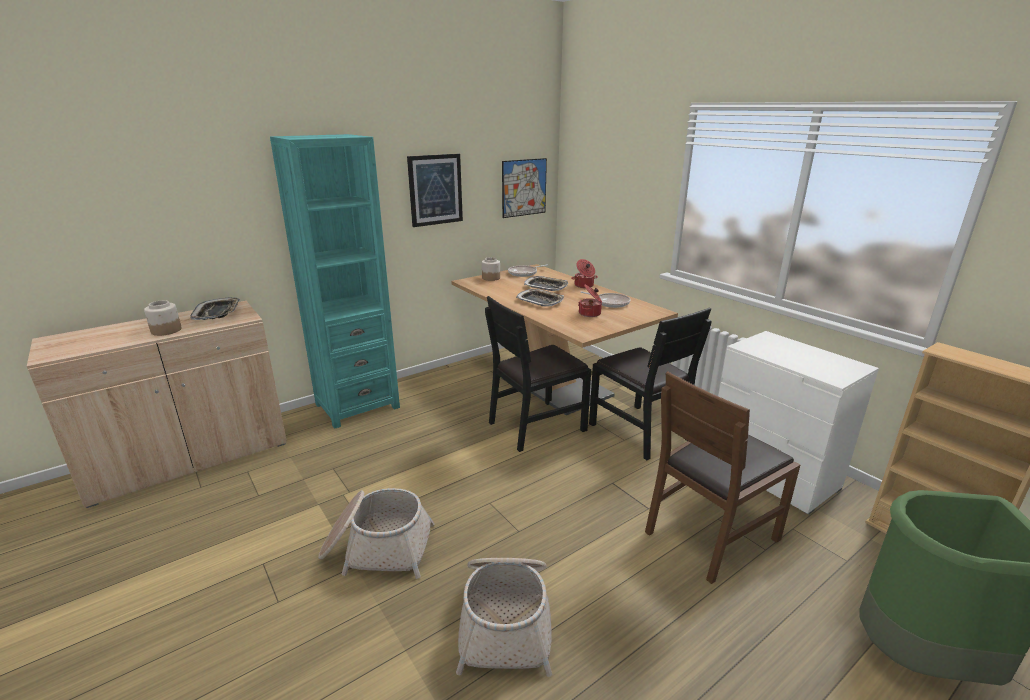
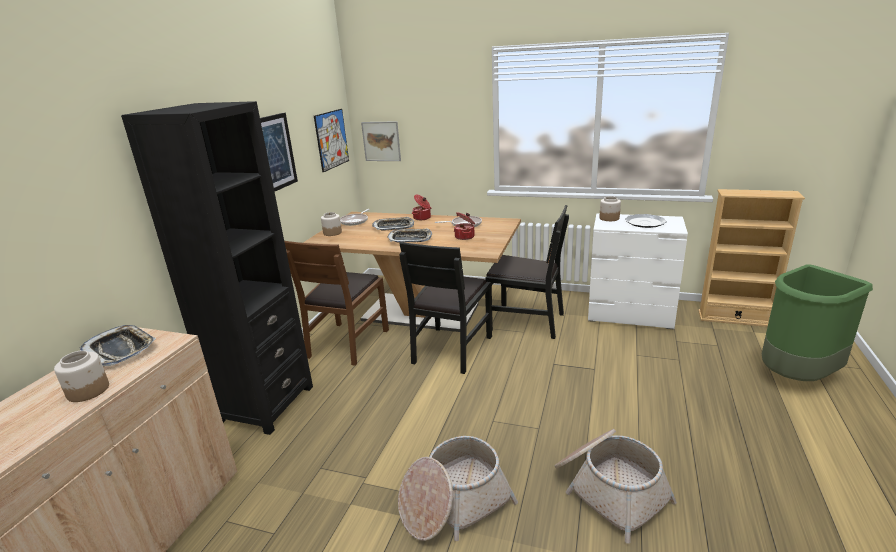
camera: 35 degrees left, 0 degrees up
(357, 406) = (265, 404): turquoise bookcase -> black bookcase
(579, 198) = (381, 141): none -> picture
(710, 534) = (644, 366): brown chair -> brown chair (347, 343)
(769, 340) = (609, 218): none -> jar
(807, 358) = (645, 222): none -> plate

